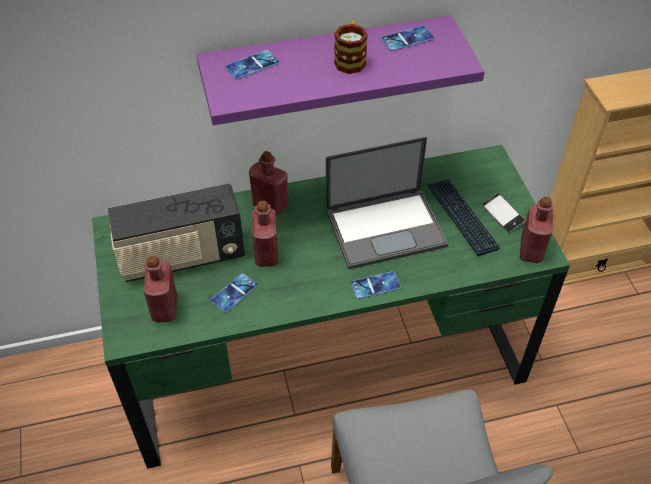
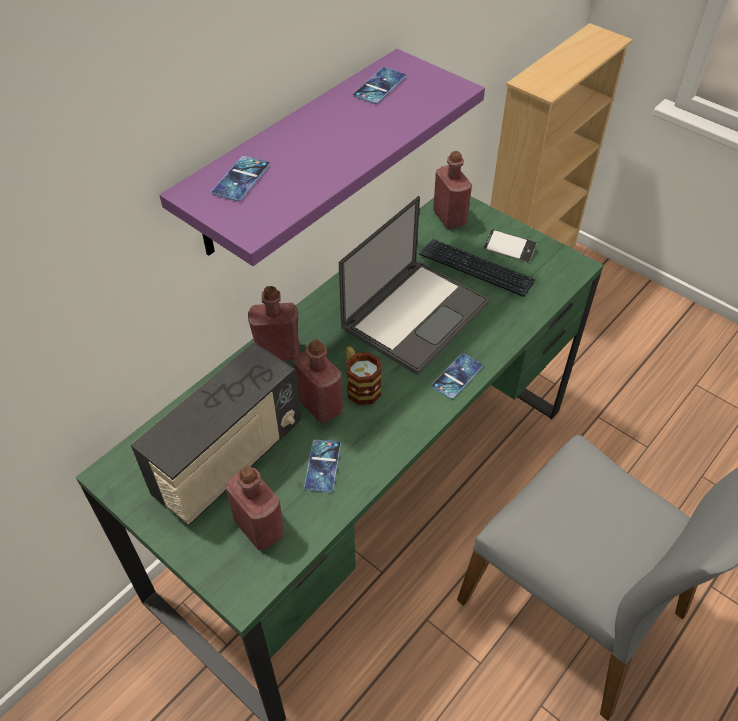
camera: 35 degrees left, 0 degrees up
(350, 59) = (343, 128): mug -> mug (360, 385)
(531, 250) = (561, 268): red bottle -> red bottle (449, 218)

